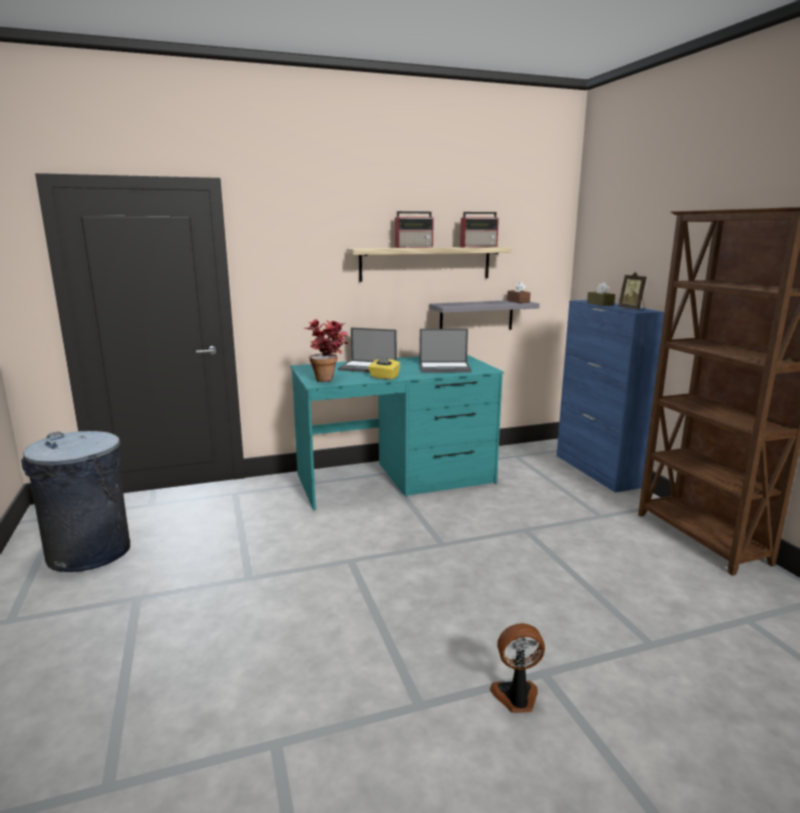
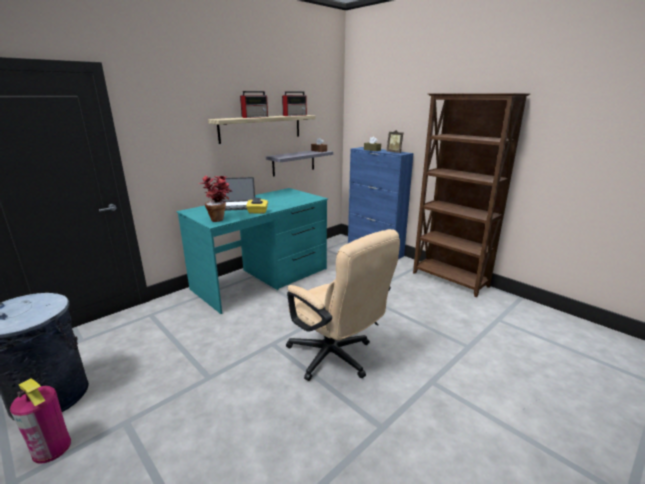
camera: 25 degrees left, 5 degrees up
(59, 601) = (52, 448): none -> fire extinguisher
(421, 601) = (336, 358): none -> beige office chair
(445, 368) = (289, 200): laptop -> none
(516, 698) = (428, 402): fan -> none

